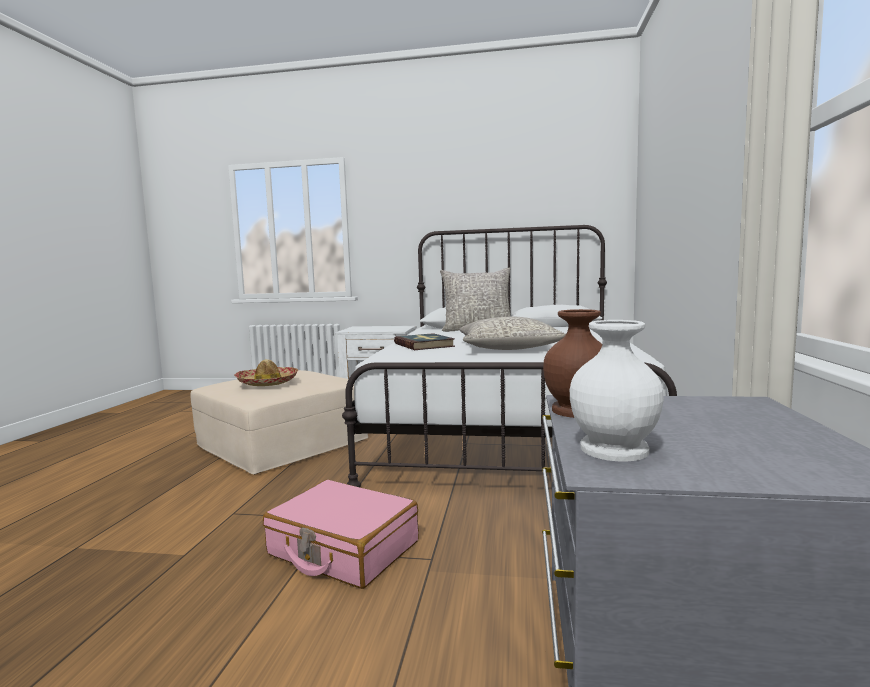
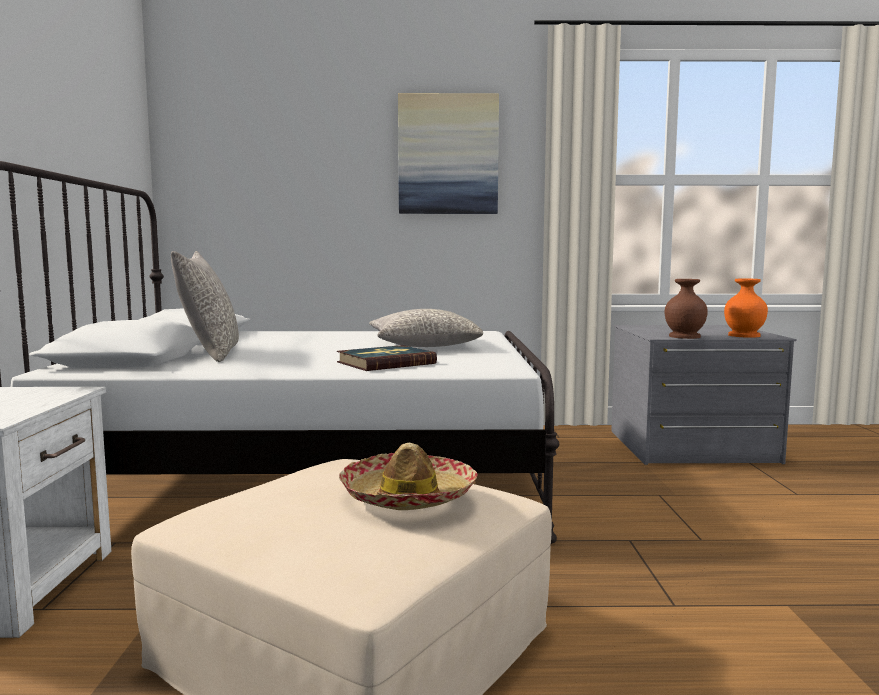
camera: 100 degrees left, 0 degrees up
(343, 549) = (681, 526): pink suitcase -> none
(614, 450) = (745, 335): white vase -> orange vase
(718, 136) = (448, 155): none -> picture

